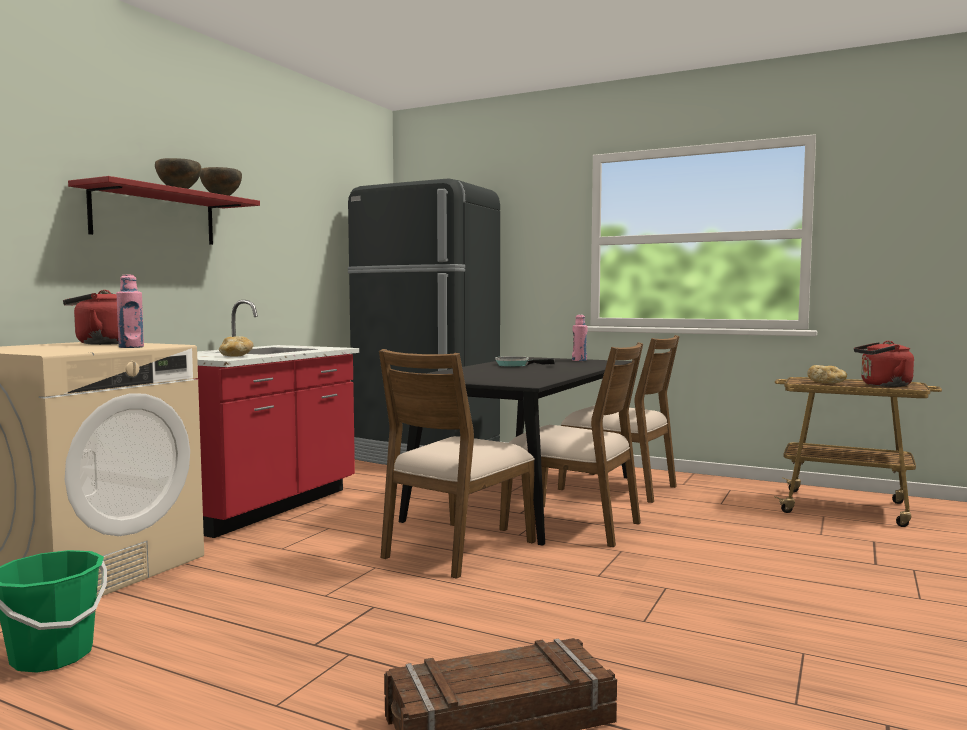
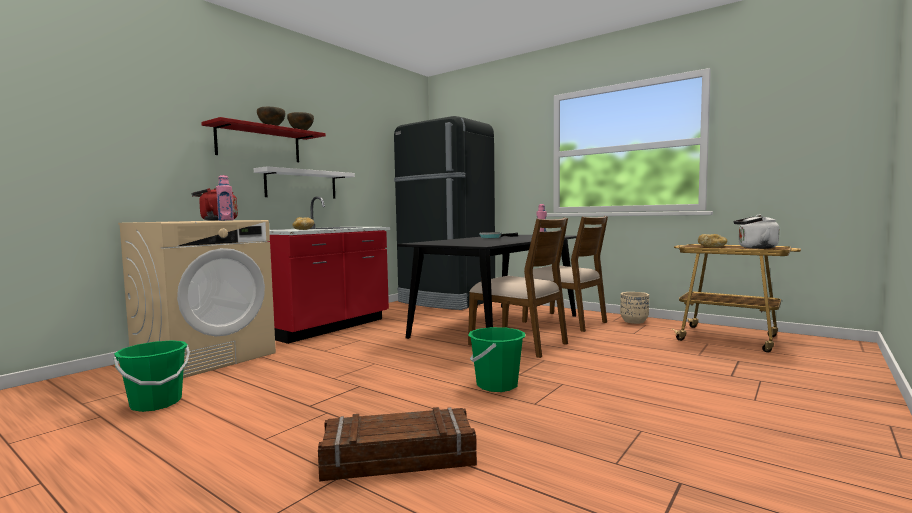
camera: 10 degrees right, 0 degrees up
(216, 280) = (301, 184): none -> white shelf
(456, 549) = (433, 355): brown chair -> none
(576, 594) = (497, 385): none -> green bucket
(712, 484) = (634, 321): none -> beige planter
(883, 385) = (755, 248): red kettle -> white kettle

